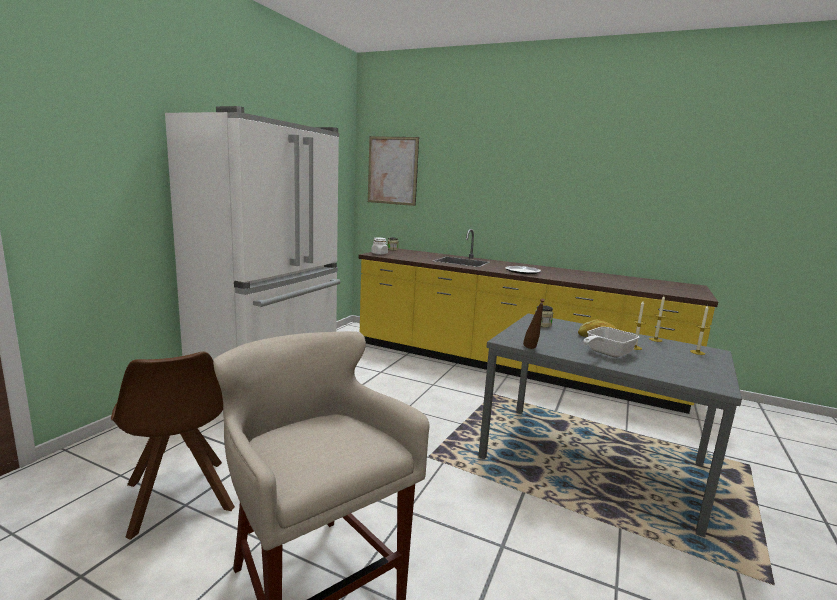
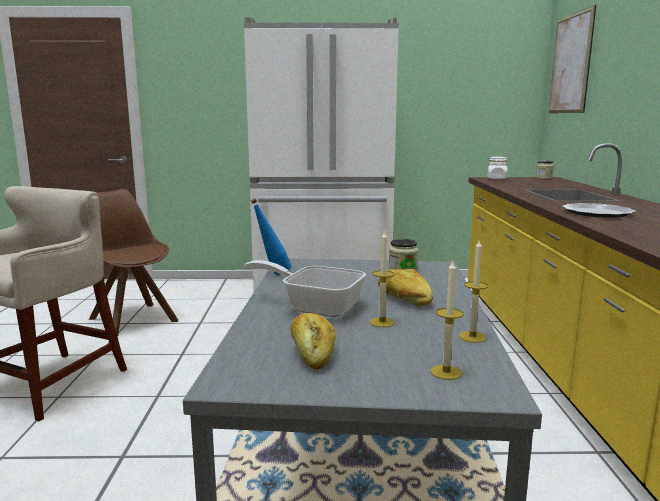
camera: 65 degrees right, 0 degrees up
(179, 499) = (132, 319): brown chair -> brown chair turned 105 degrees clockwise
(532, 349) = (272, 274): brown bottle -> blue bottle
(677, 366) = (313, 351): none -> bread

